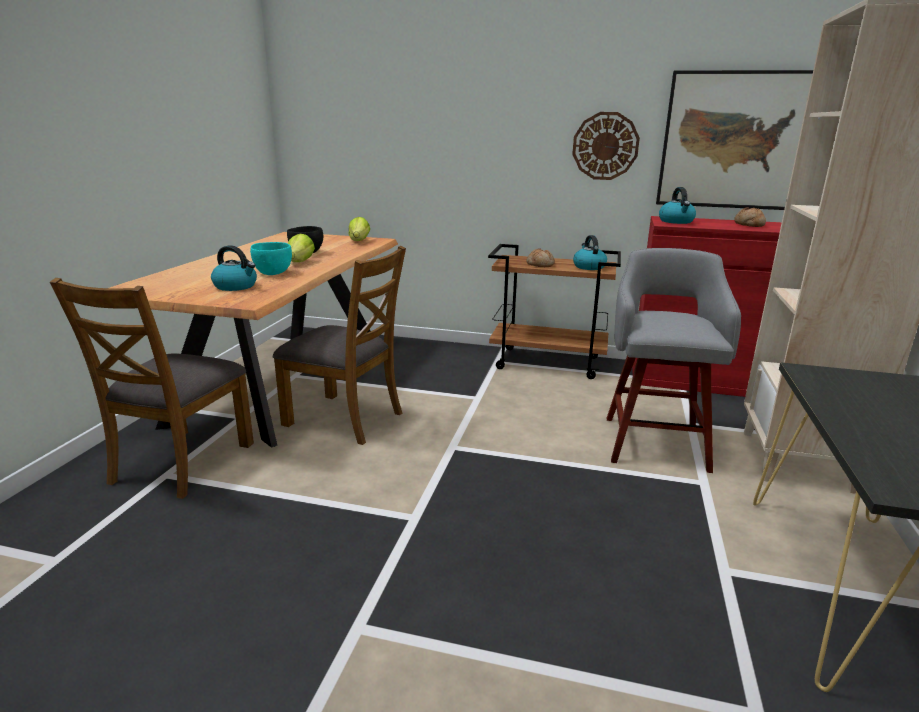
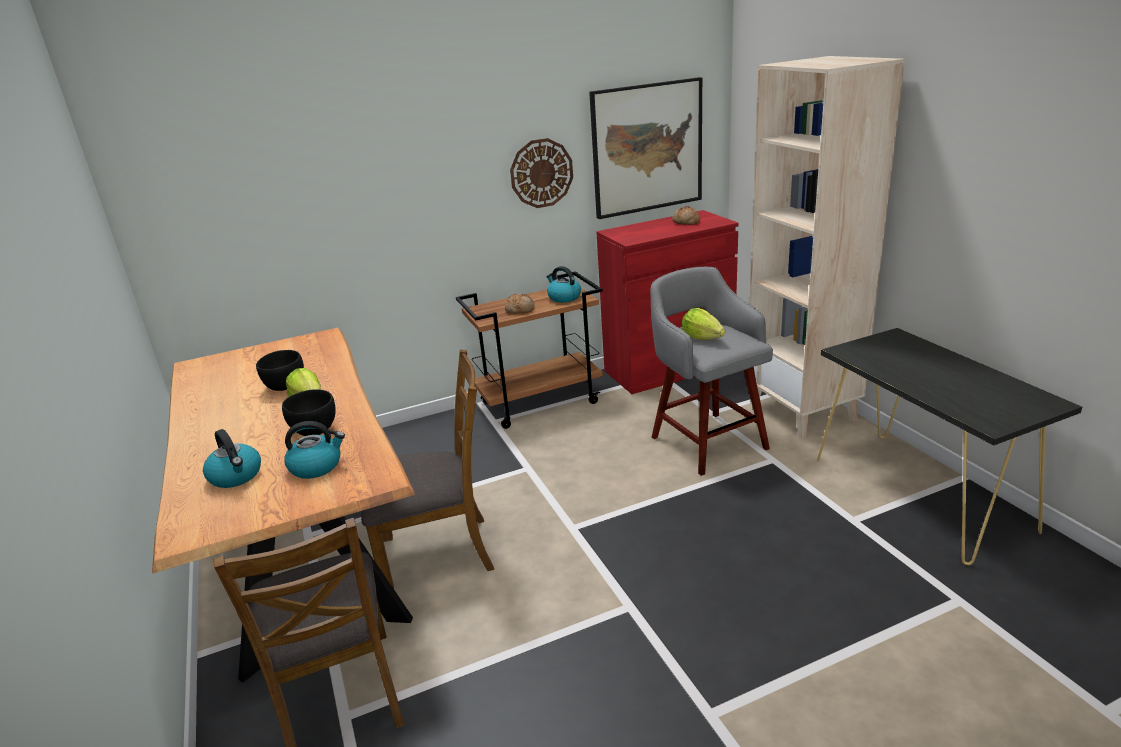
camera: 35 degrees left, 5 degrees up
(273, 273) = (314, 430): turquoise bowl -> black bowl
(359, 241) = (306, 345): lettuce -> lettuce (702, 338)
(676, 221) = (631, 234): kettle -> kettle (236, 476)

